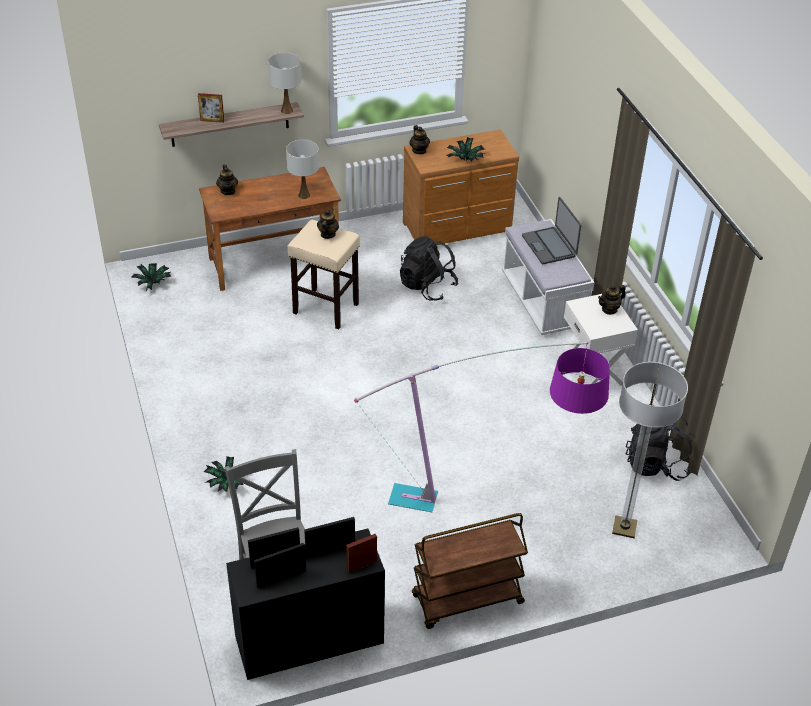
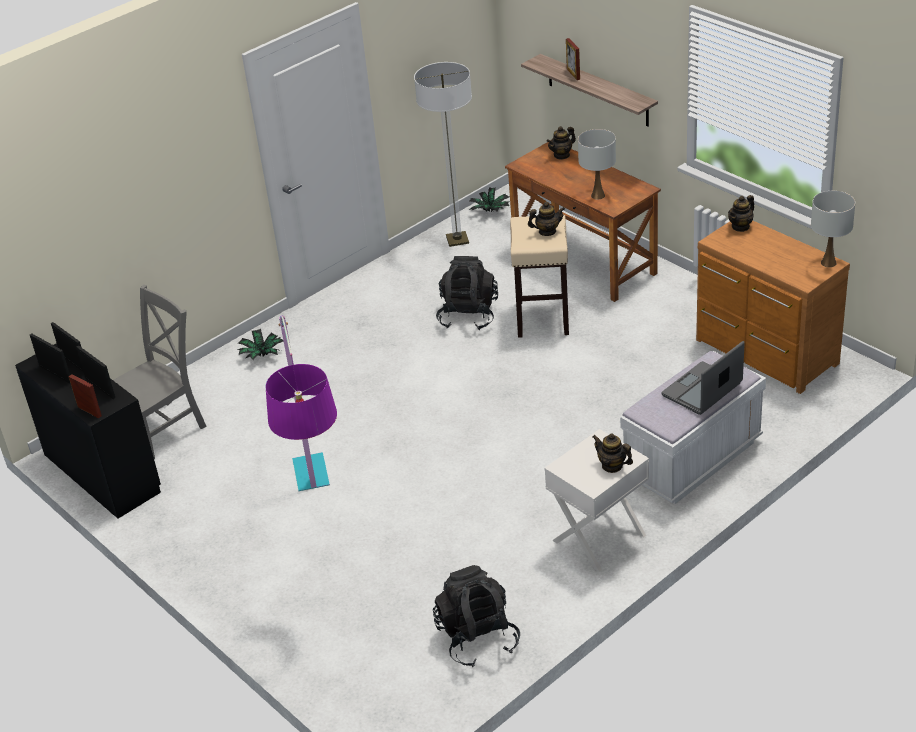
camera: 70 degrees right, 5 degrees down
(287, 111) = (634, 101): white table lamp -> white table lamp (828, 263)
(427, 286) = (639, 368): black backpack -> black backpack (468, 315)
(465, 160) = (756, 260): potted plant -> none
(467, 600) = (194, 554): brown cart -> none
(624, 528) = (359, 640): floor lamp -> floor lamp (457, 240)

